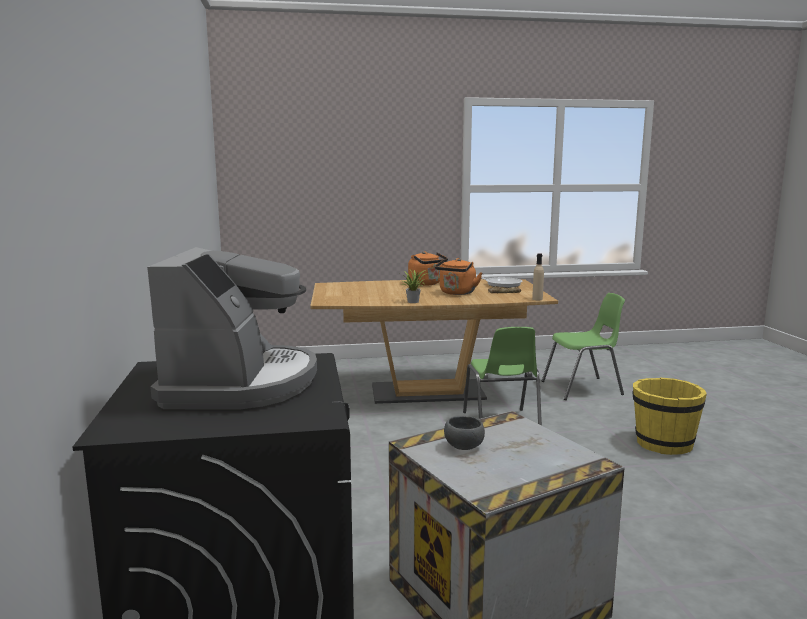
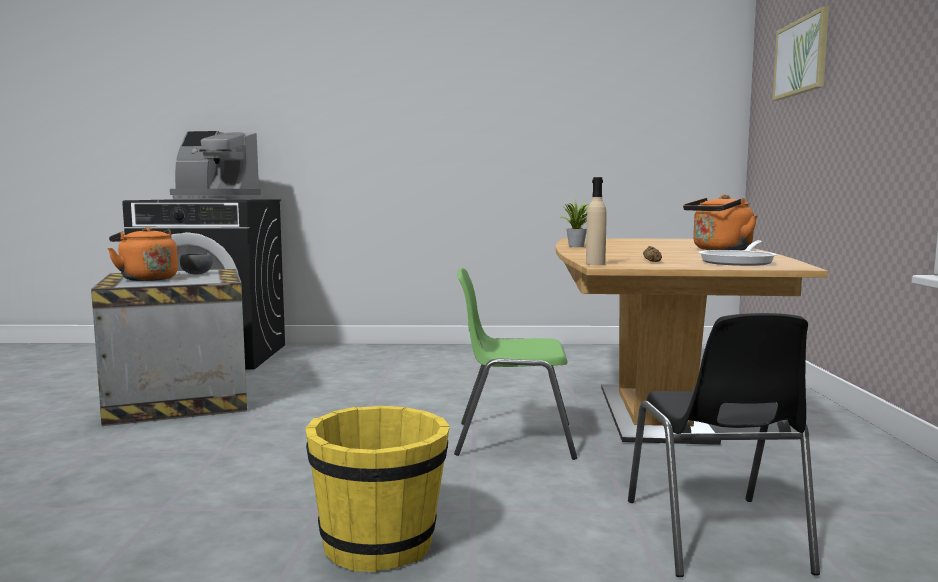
camera: 100 degrees right, 5 degrees down
(309, 150) = (801, 57): none -> picture
(456, 293) = (641, 252): orange kettle -> orange kettle (147, 279)
(583, 388) = (715, 536): green chair -> black chair

